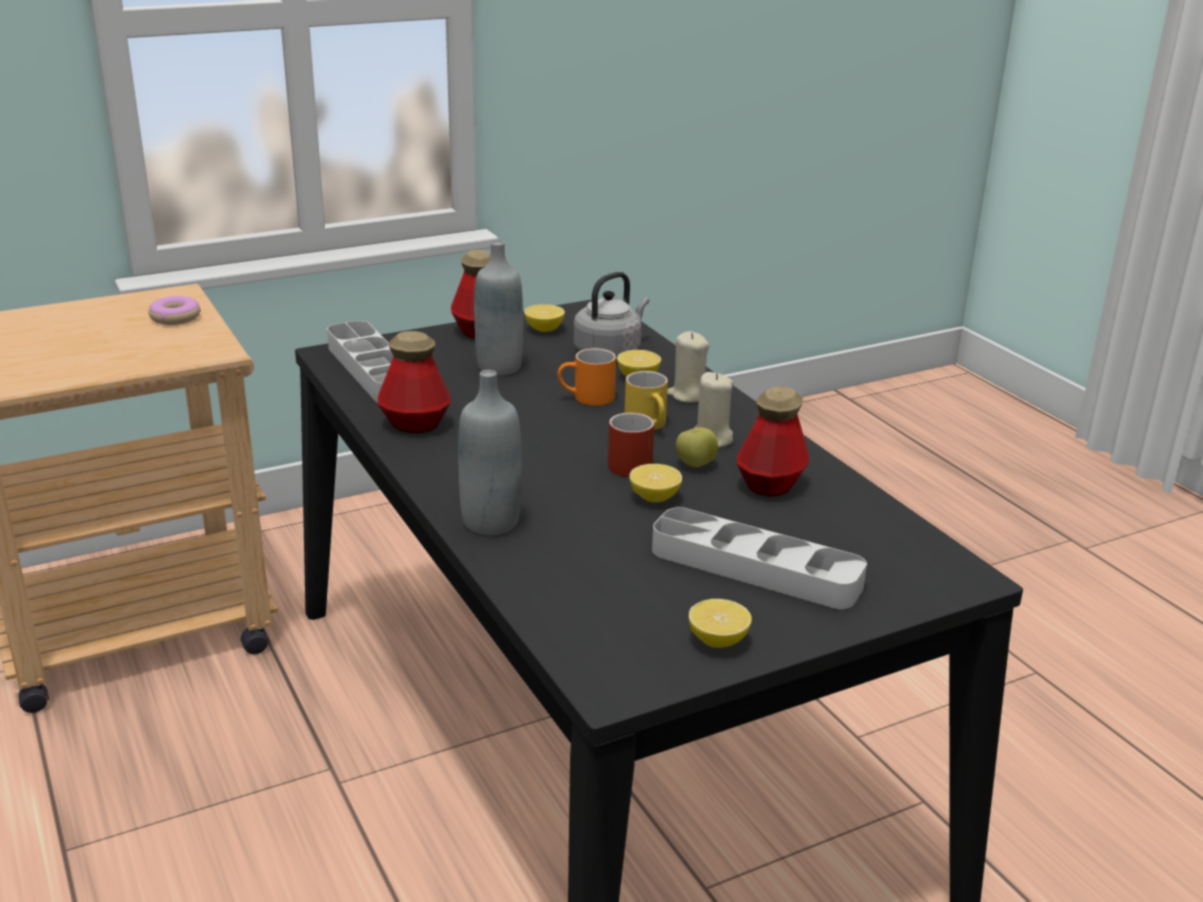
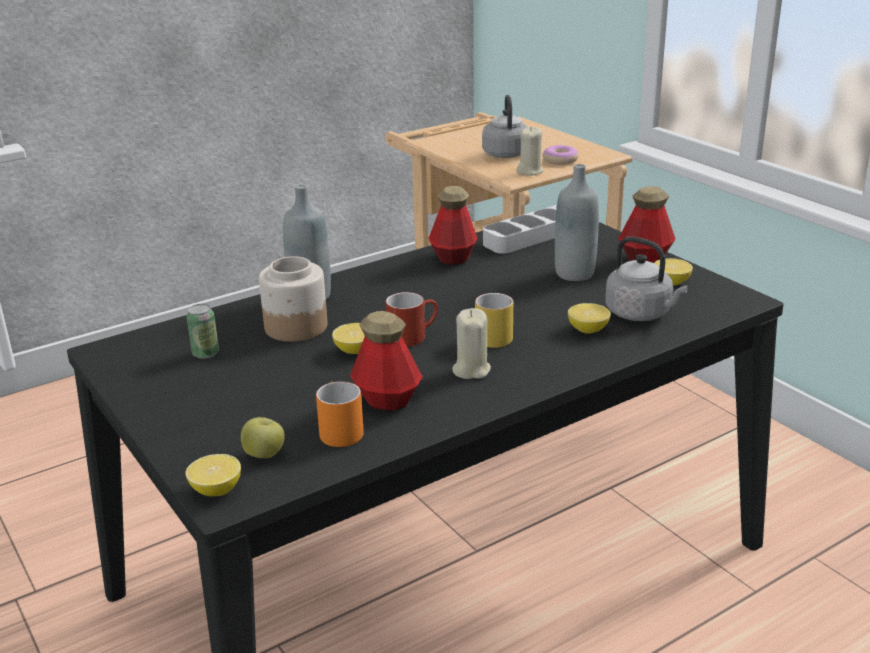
camera: 85 degrees right, 0 degrees up
(107, 344) = (505, 153): none -> grey kettle
(579, 534) = (295, 327): none -> jar
(586, 398) = (529, 312): orange mug -> orange mug (338, 430)
(639, 599) = (205, 353): none -> can
(687, 395) = (561, 355): beige candle -> beige candle (530, 171)
(695, 464) = (417, 365): apple -> apple (264, 455)
(718, 641) = (148, 384): lemon -> lemon (216, 490)
(755, 568) = (246, 396): grey tray -> none

